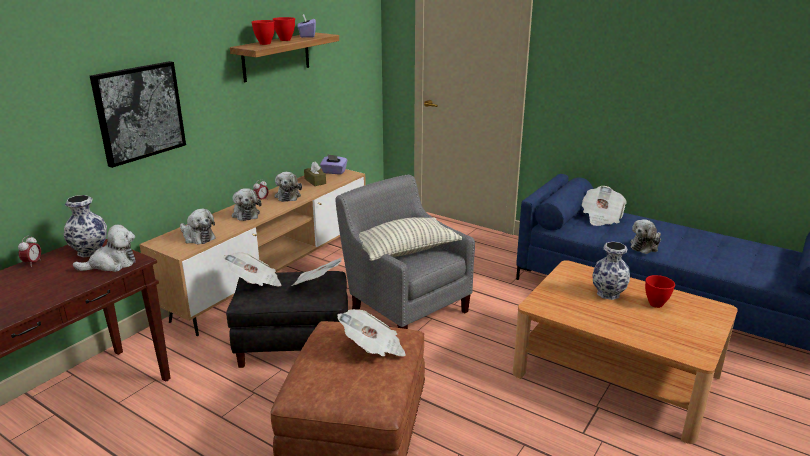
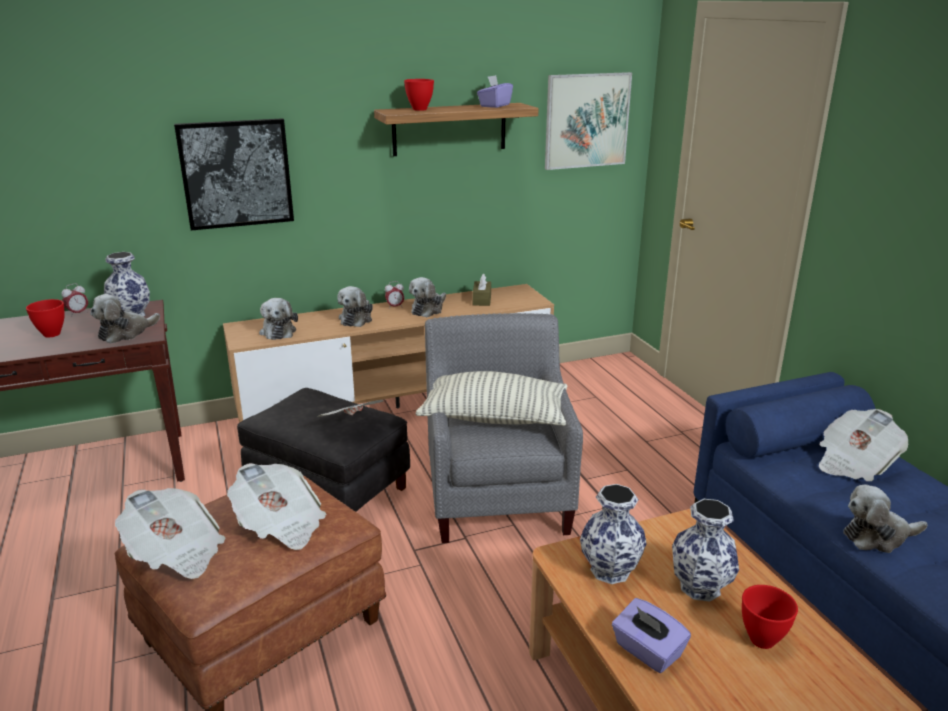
camera: 35 degrees right, 0 degrees up
(112, 264) = (125, 333): plush toy -> plush toy turned 120 degrees clockwise
(255, 283) = (296, 401): newspaper -> newspaper (176, 553)
(286, 40) = (455, 108): red bowl -> red bowl (52, 334)
(334, 172) = (519, 294): purple tissue box -> purple tissue box (647, 651)
(350, 41) = (586, 120): none -> picture
(565, 302) = (611, 571): none -> vase

